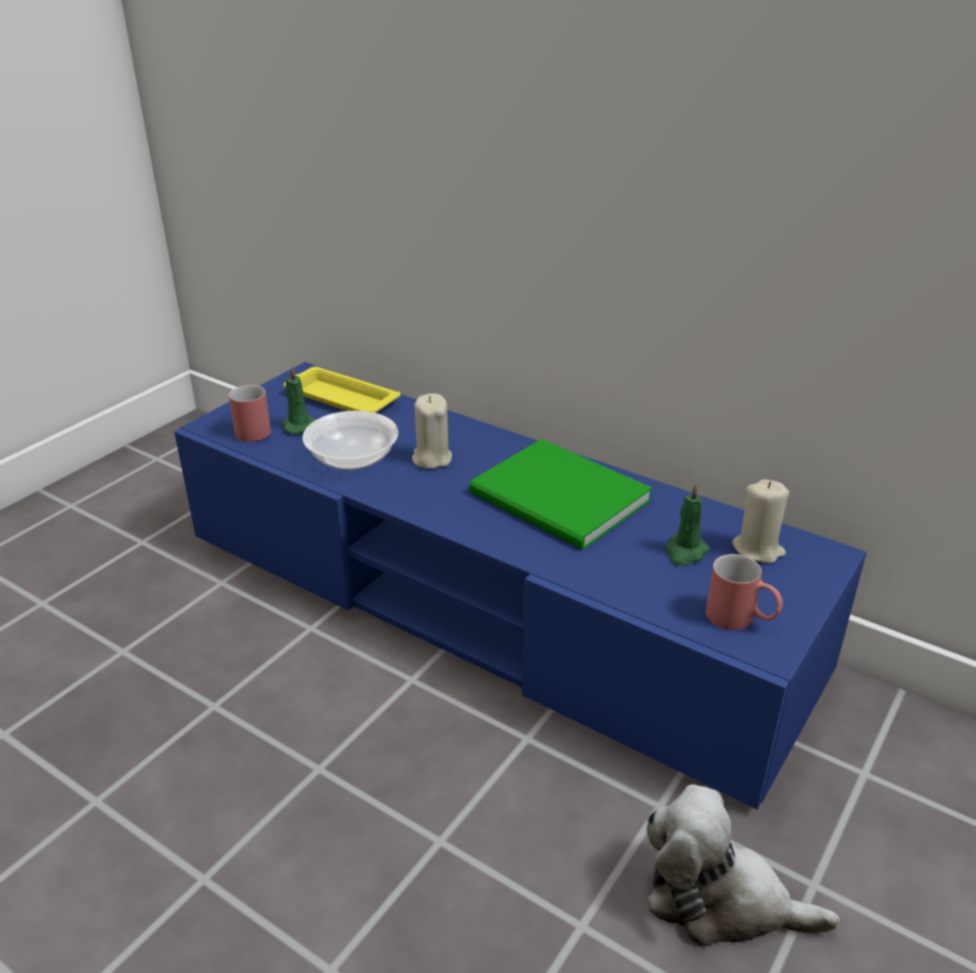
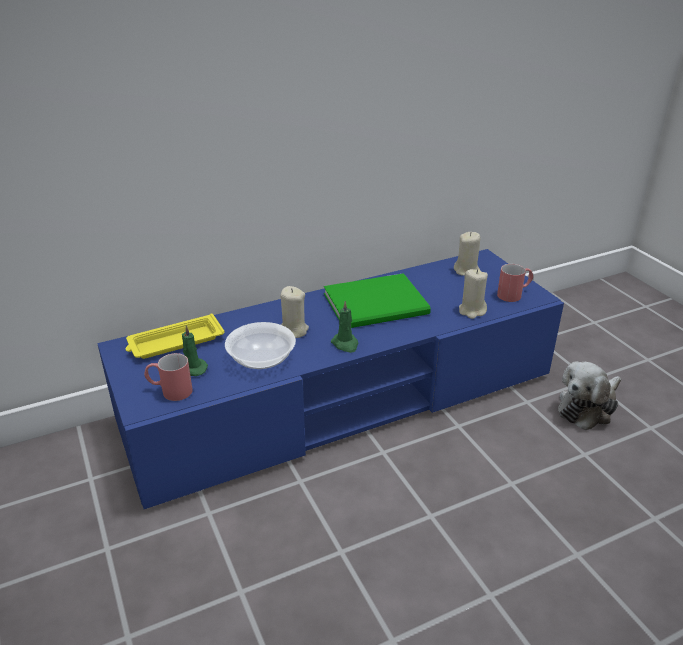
camera: 60 degrees left, 0 degrees up
(636, 588) = (472, 311): none -> beige candle
(685, 552) = (454, 288): green candle -> green candle (345, 344)

